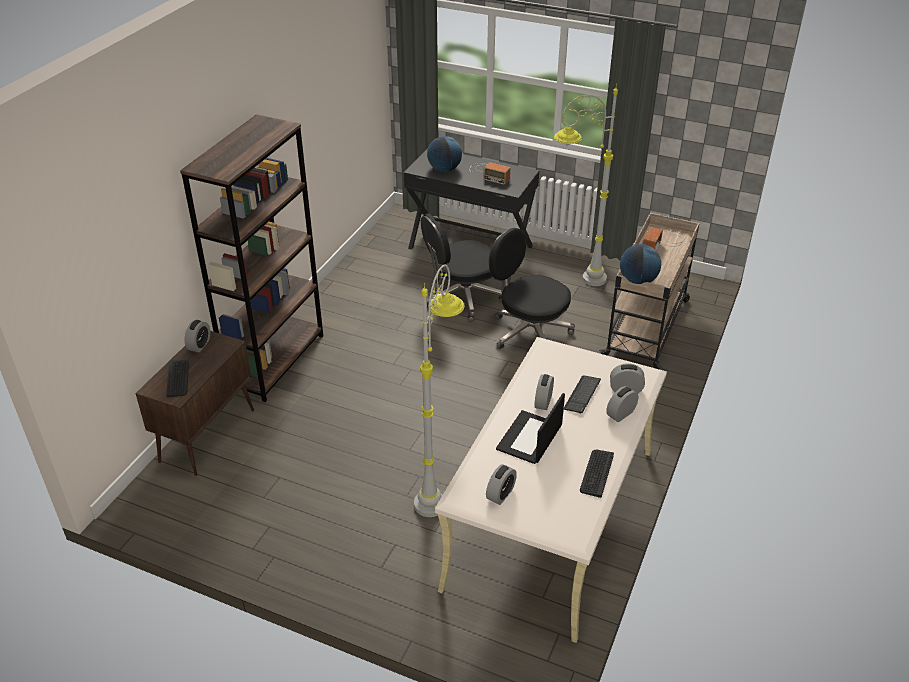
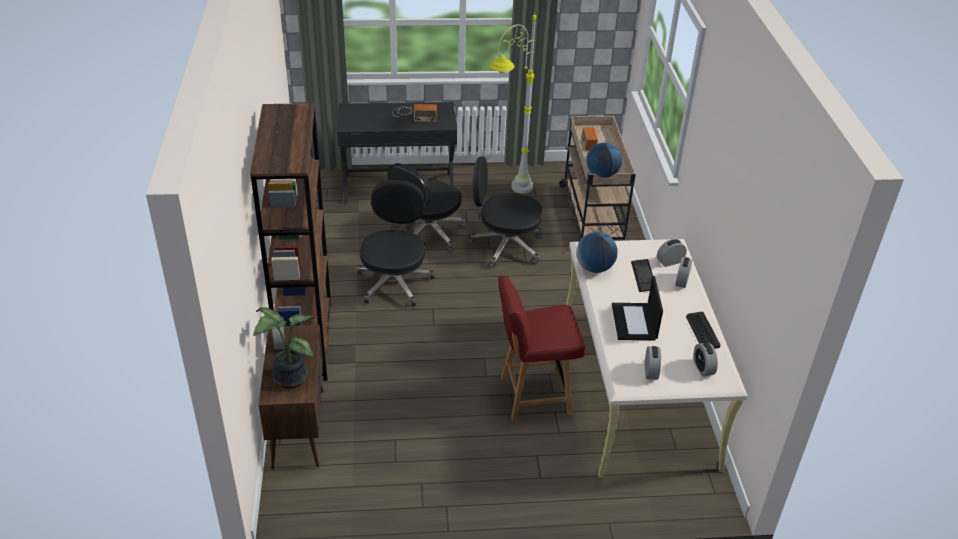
camera: 30 degrees left, 0 degrees up
(178, 379) = (288, 378): keyboard -> potted plant
(396, 333) = (394, 282): none -> black office chair
(439, 485) = (533, 395): grey floor lamp -> red chair
(444, 169) = (372, 120): globe -> globe (594, 268)
(543, 402) = (620, 291): alarm clock -> alarm clock (703, 368)

